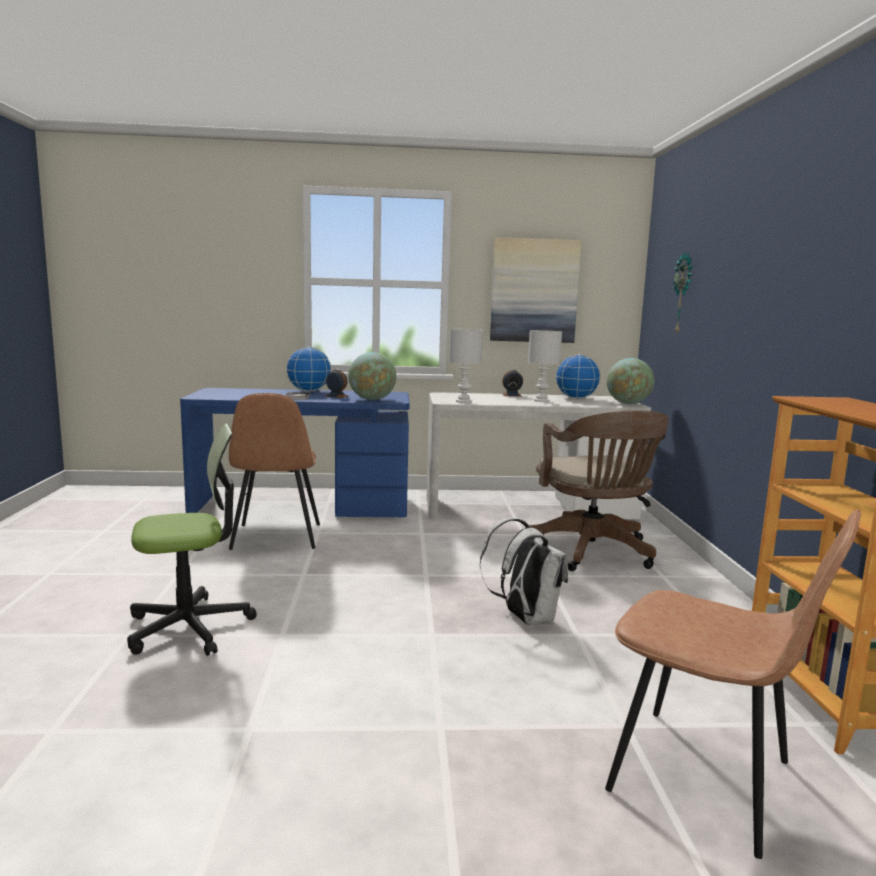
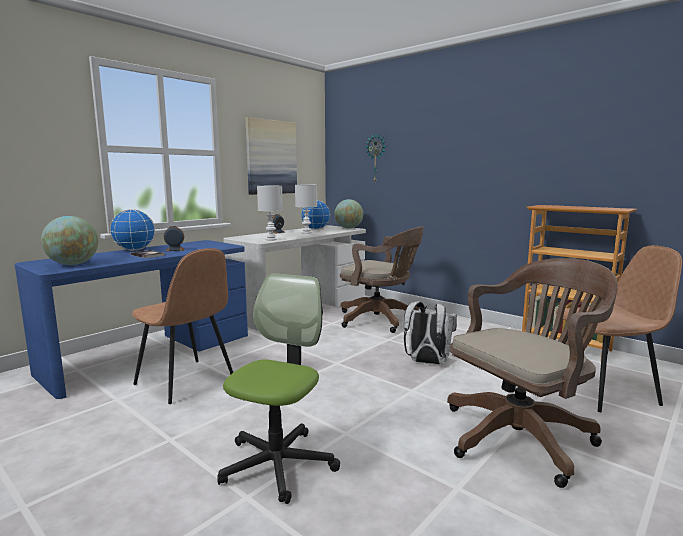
camera: 45 degrees left, 0 degrees up
(372, 399) = (211, 247): globe -> globe (73, 264)
(427, 739) = (522, 435): none -> brown office chair

